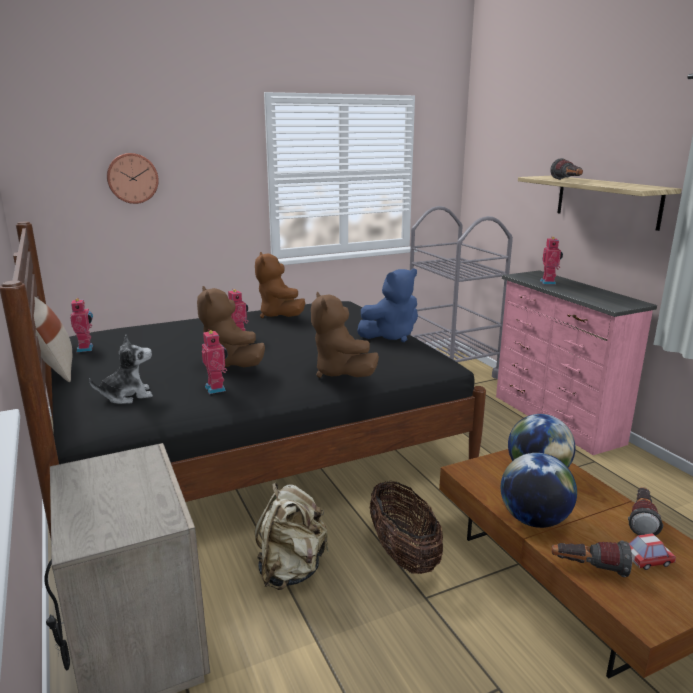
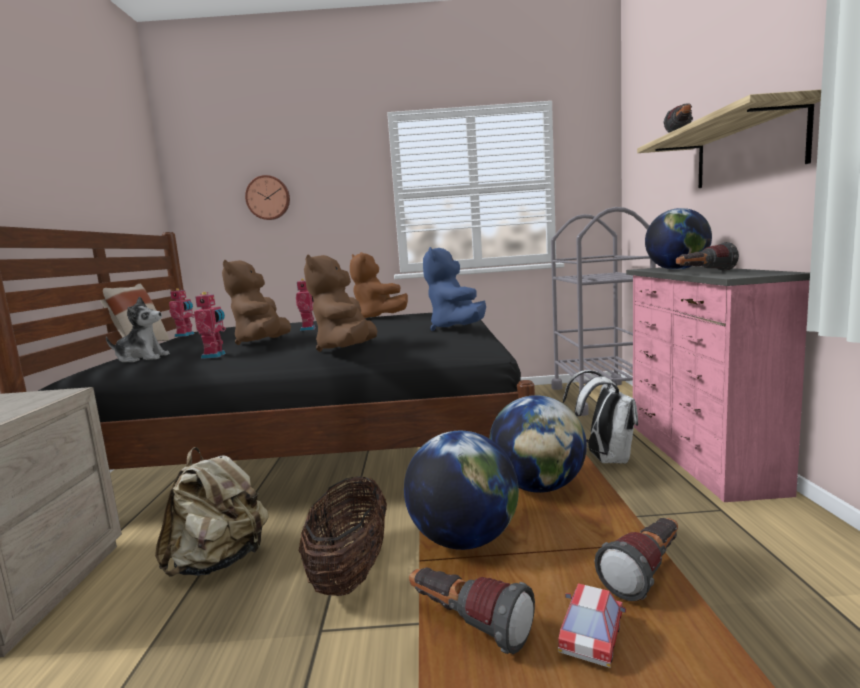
camera: 25 degrees right, 10 degrees down
(280, 316) = (377, 318): brown plush toy -> brown plush toy turned 45 degrees counterclockwise
(390, 336) = (456, 328): blue plush toy -> blue plush toy turned 90 degrees clockwise
(497, 429) = (604, 458): none -> white backpack
(549, 282) = (677, 269): toy robot -> globe
(583, 296) = (703, 273): none -> flashlight
(648, 560) = (592, 639): toy car -> toy car turned 75 degrees counterclockwise

